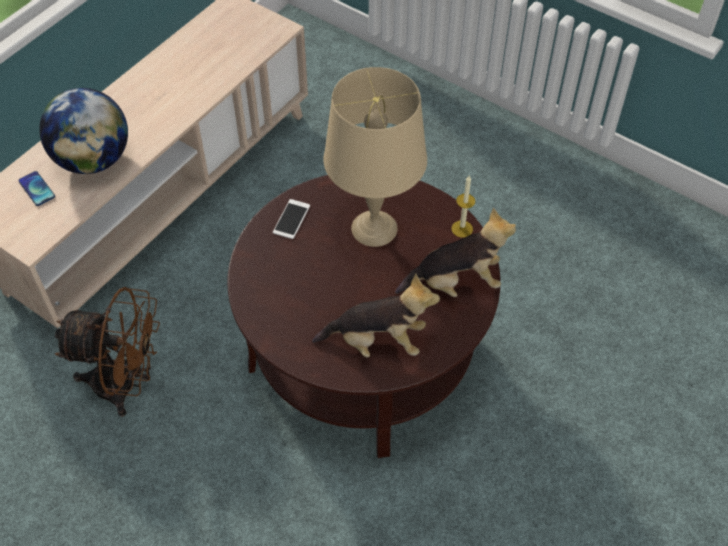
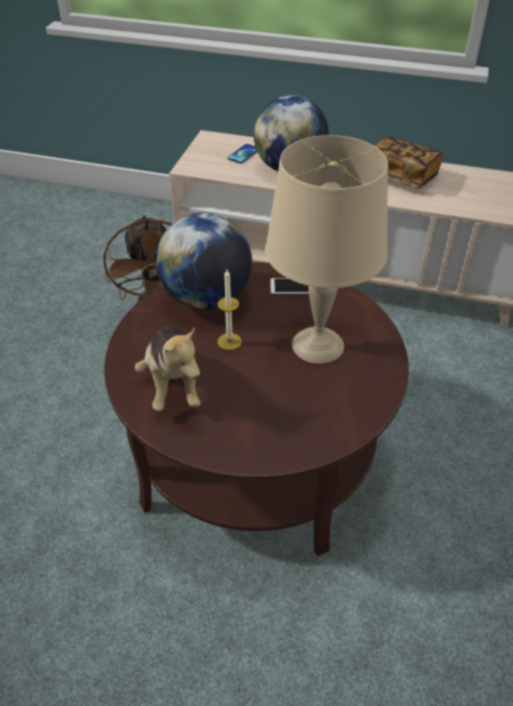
camera: 70 degrees right, 10 degrees down
(166, 81) = (402, 176): none -> book
(275, 288) = (206, 298): none -> globe
(456, 282) = (280, 429): plush toy -> none
(462, 229) = (361, 416): candle -> candle (229, 341)

